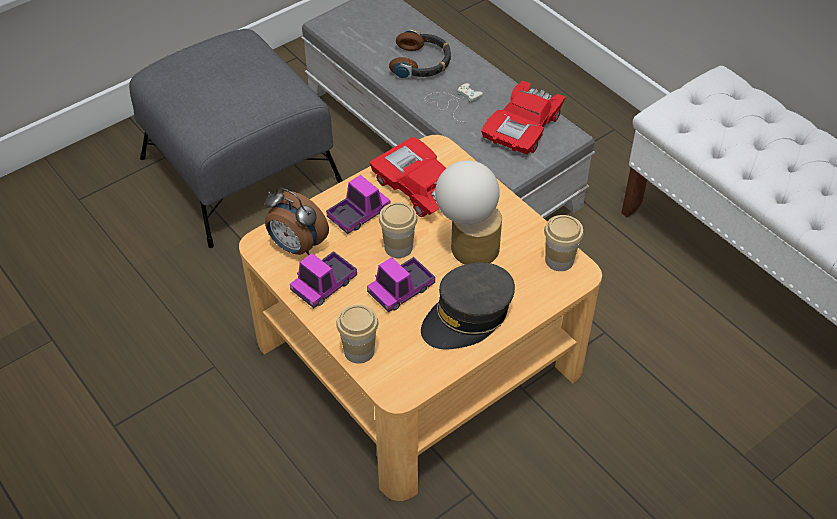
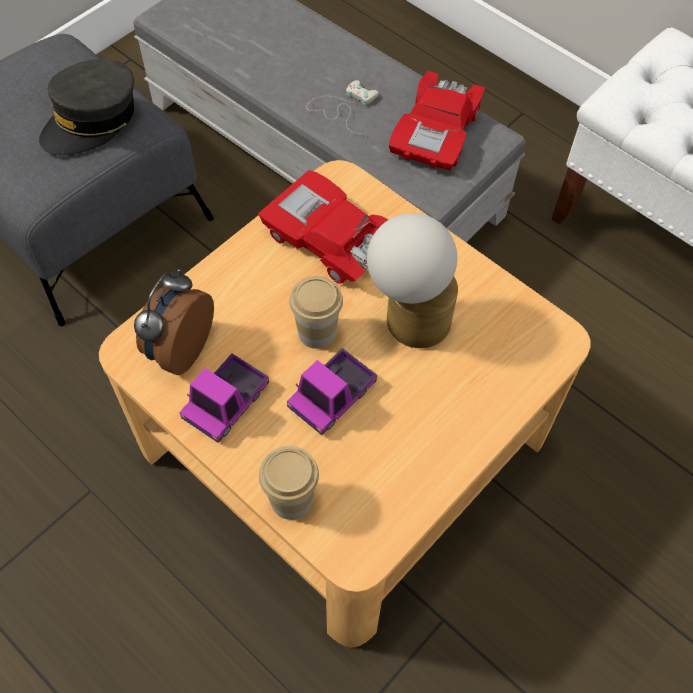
camera: 10 degrees left, 10 degrees up
(296, 246) = (179, 348): alarm clock -> alarm clock turned 90 degrees clockwise
(359, 214) = (255, 289): toy truck -> none
(421, 62) = (293, 57): headphones -> none
(467, 316) = (428, 425): grey cap -> grey cap (91, 120)
(559, 260) = (531, 324): cup -> none

